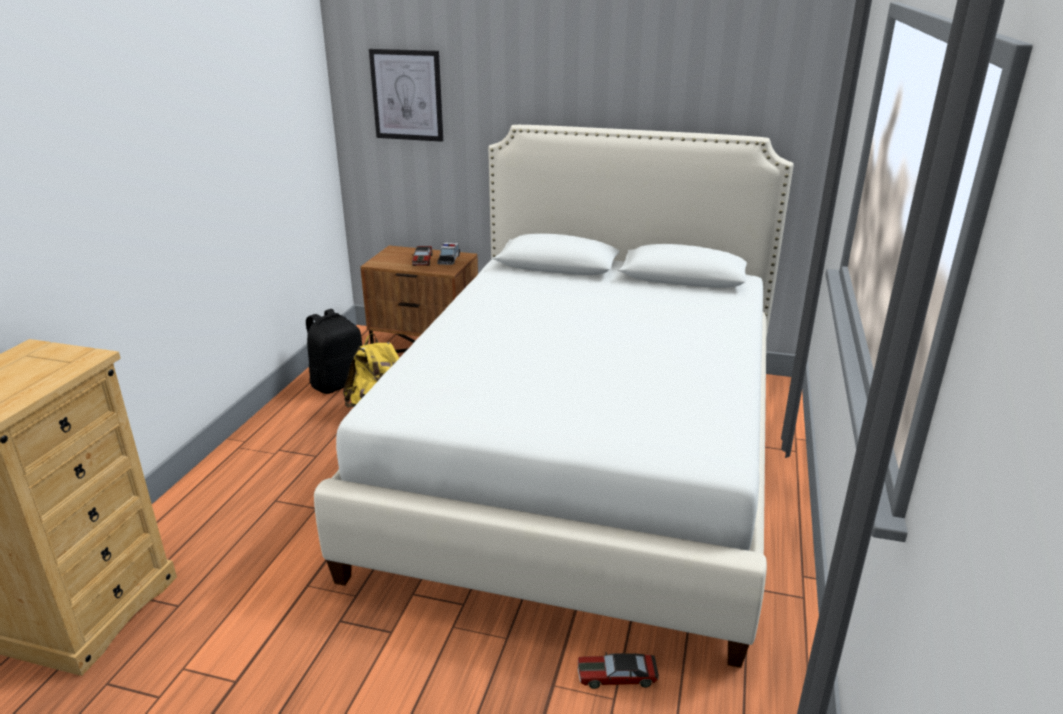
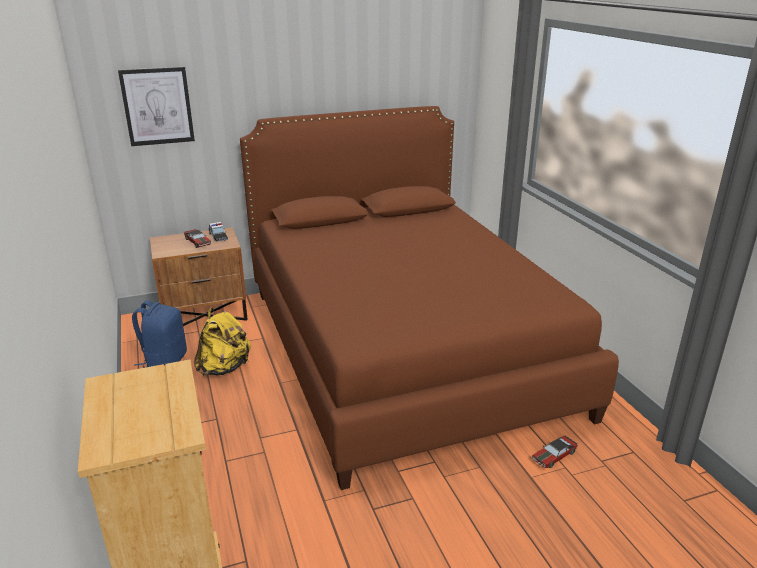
camera: 35 degrees left, 0 degrees up
(338, 383) = (164, 362): black backpack -> blue backpack
(586, 458) = (403, 348): white bed -> brown bed

